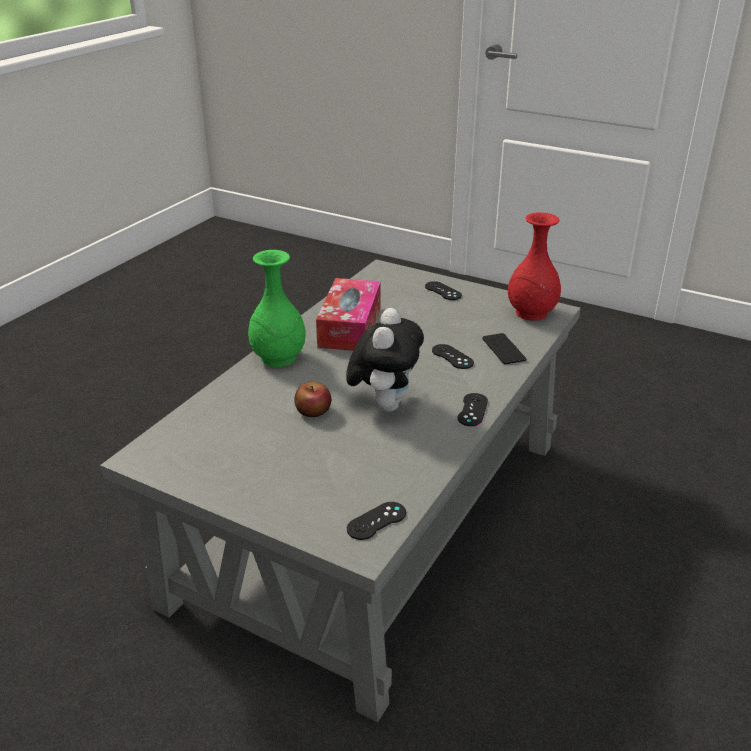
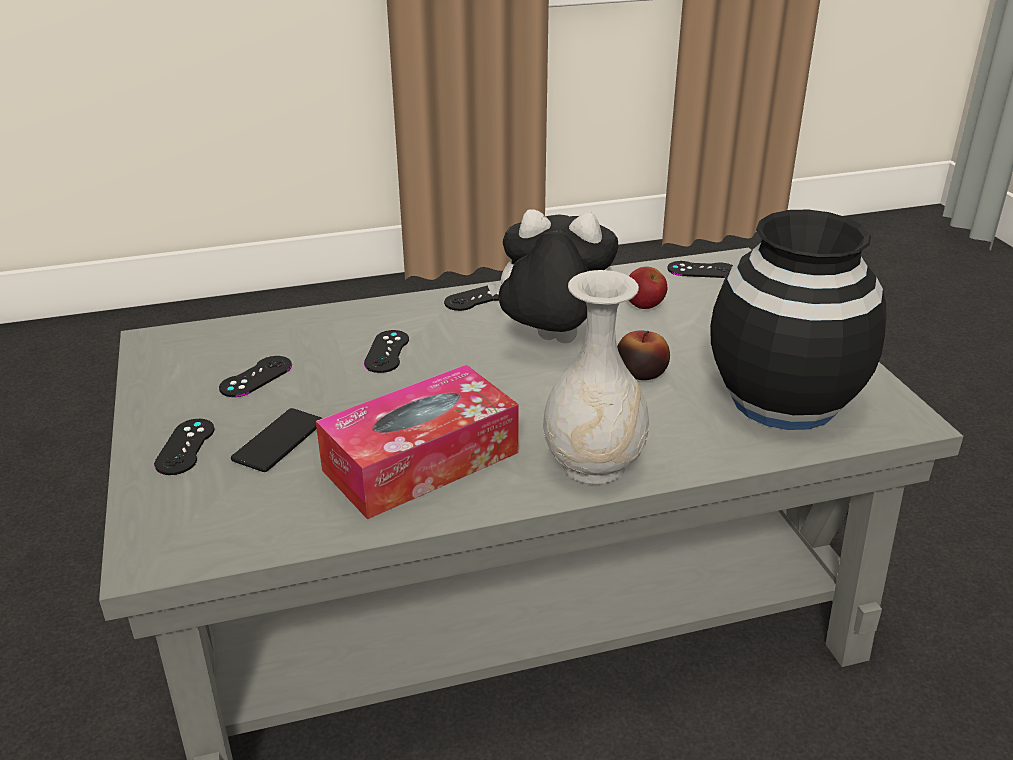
camera: 135 degrees left, 0 degrees up
(217, 435) = (785, 400): none -> black vase
(278, 358) = (595, 465): green vase -> white vase
(371, 460) = (644, 306): none -> apple
(385, 404) = (552, 342): plush toy -> plush toy turned 45 degrees clockwise
(479, 320) = (256, 377): none -> black game controller
(503, 349) = (319, 331): phone -> phone (279, 441)
(531, 313) = (185, 352): red vase -> none

